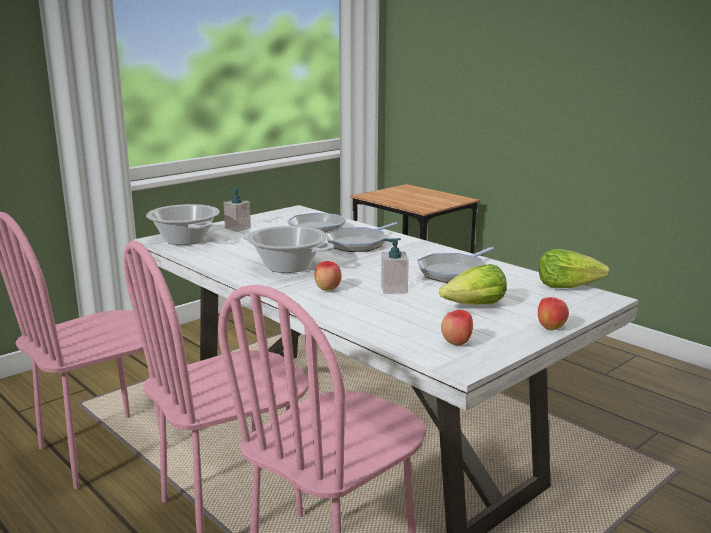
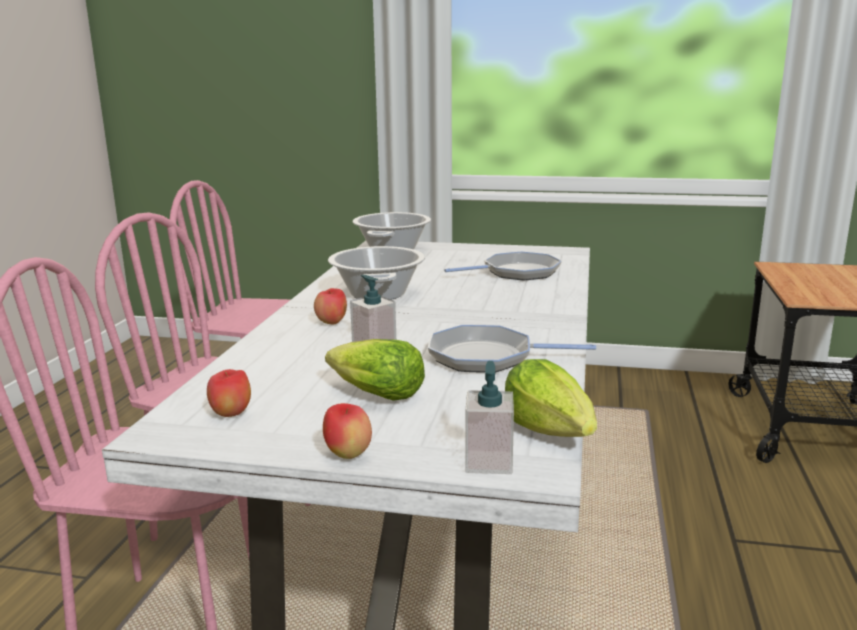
camera: 55 degrees right, 0 degrees up
(237, 228) = (460, 252): soap dispenser -> soap dispenser (489, 462)
(359, 243) = (507, 296): frying pan -> none

